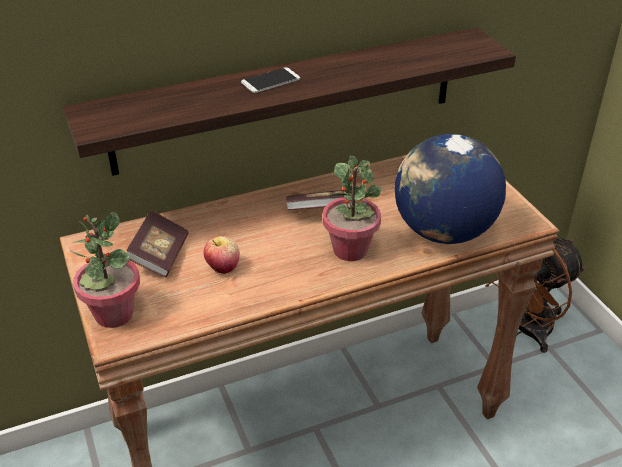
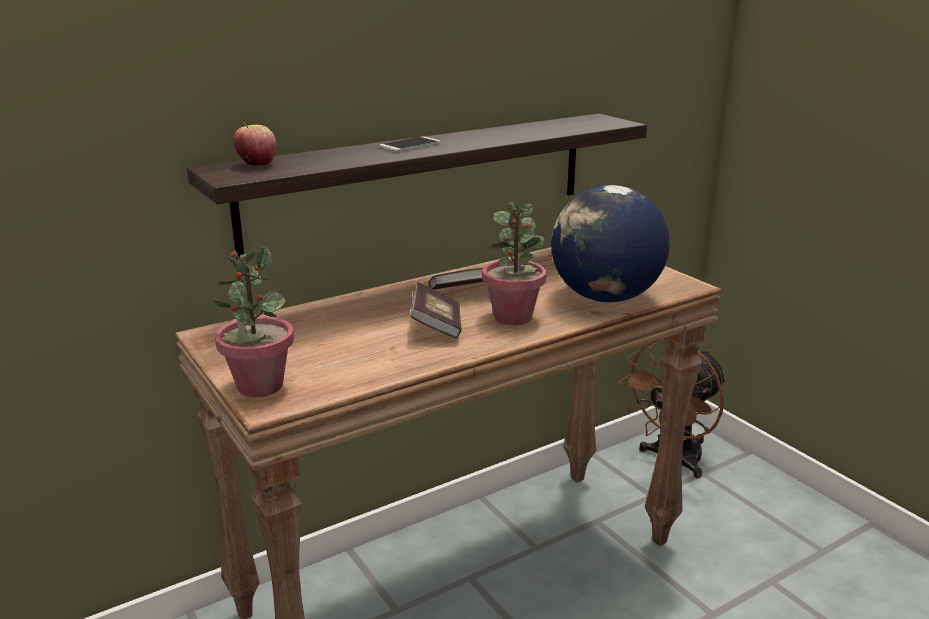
camera: 10 degrees left, 15 degrees down
(159, 255) = (300, 337): book -> book (436, 326)
(223, 268) = (376, 340): apple -> apple (257, 164)

